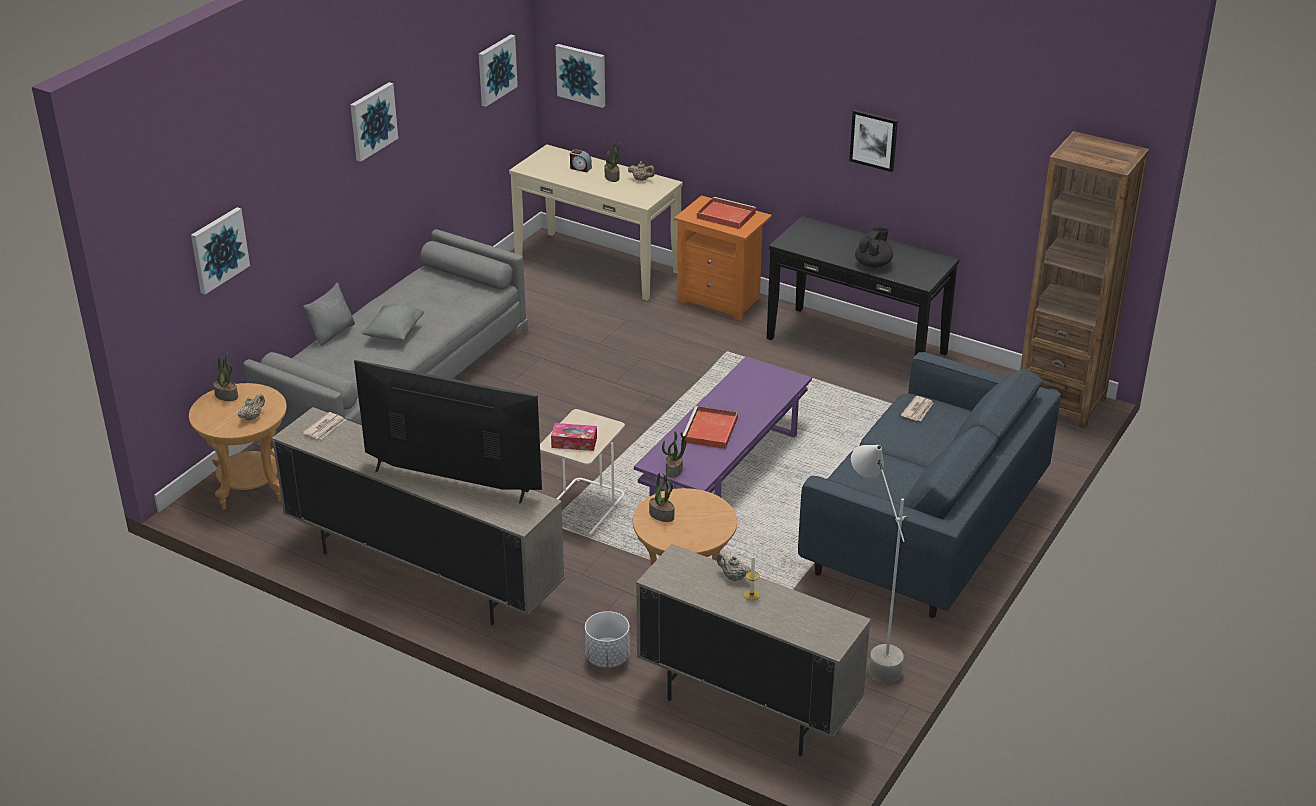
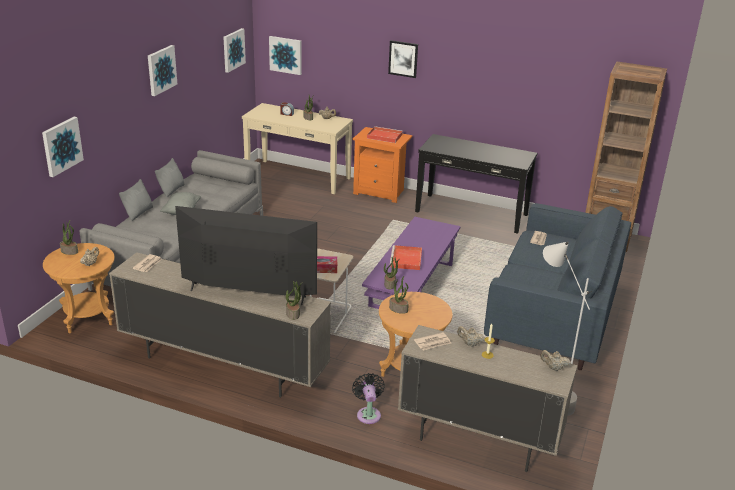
camera: 10 degrees left, 5 degrees down
(386, 295) = (171, 190): none -> grey pillow
(505, 516) = (293, 314): none -> potted plant
(607, 657) = (368, 413): white planter -> black fan
(683, 572) = (433, 343): none -> newspaper
(836, 620) = (553, 368): none -> beige teapot
(873, 264) = (487, 157): black teapot -> none
(874, 140) = (481, 80): picture -> picture (403, 58)

